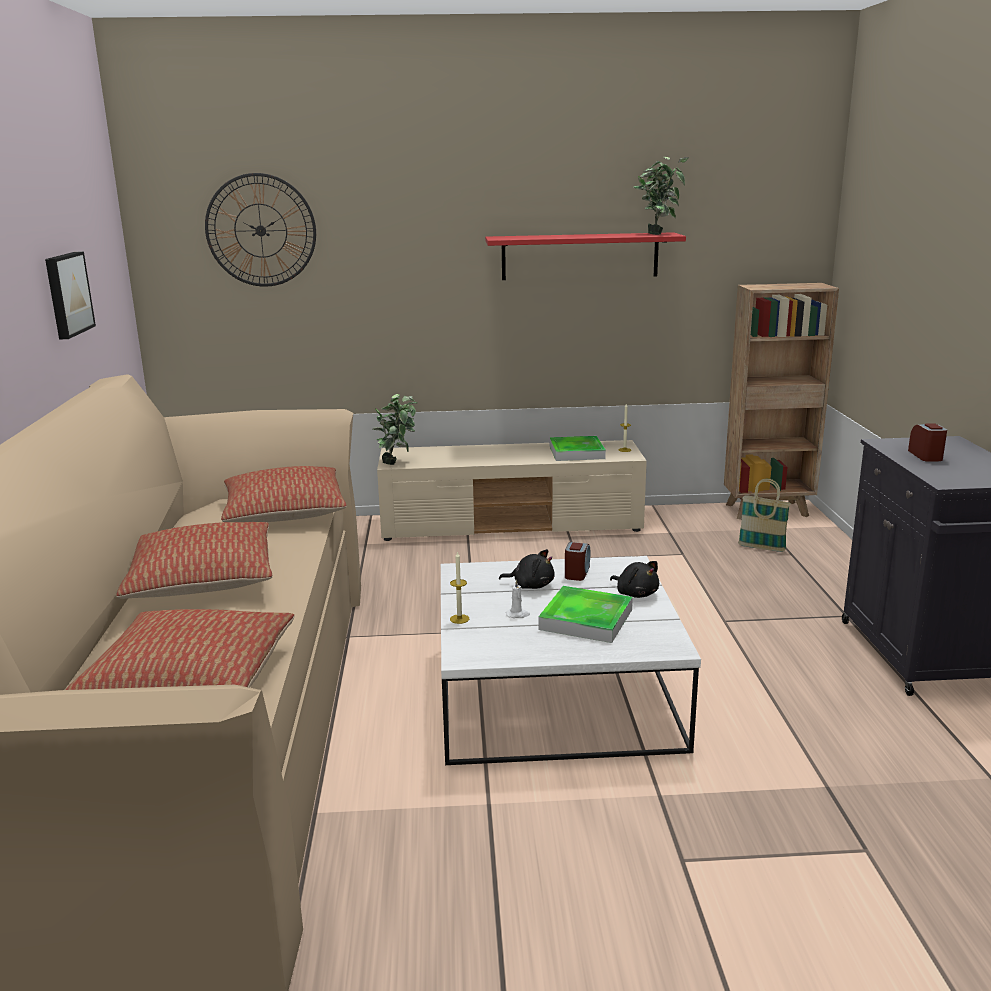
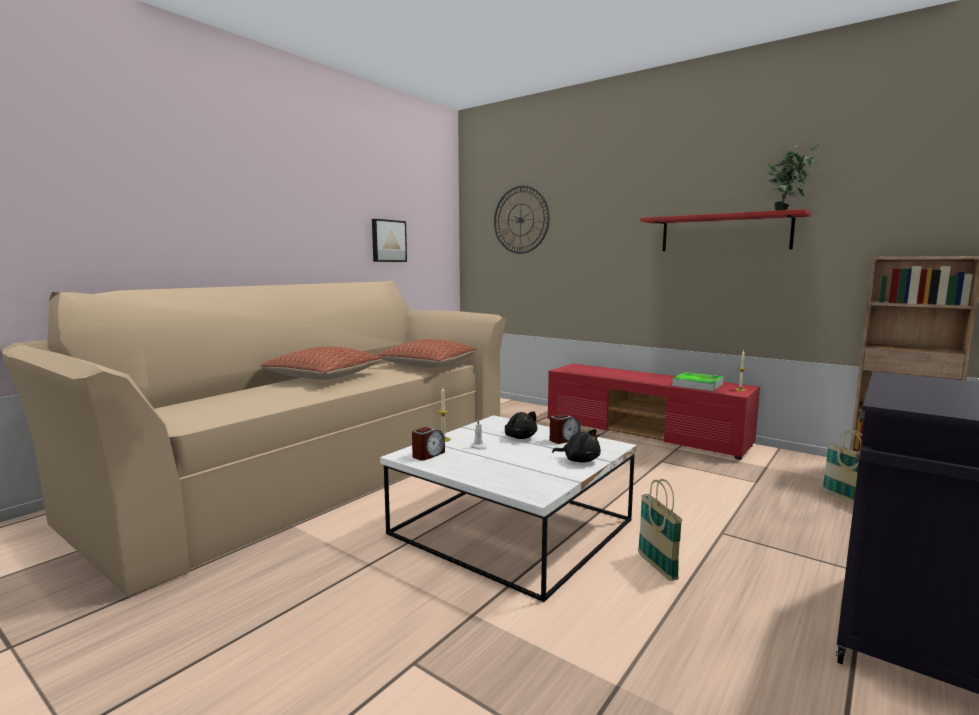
camera: 40 degrees right, 10 degrees down
(189, 682) = (223, 406): pillow -> none
(398, 463) = (566, 370): potted plant -> none
(512, 524) = (645, 433): beige tv stand -> red tv stand
(586, 619) = (514, 462): tray -> none
(635, 593) = (579, 460): black plush toy -> black plush toy turned 60 degrees counterclockwise
(724, 677) = (657, 567): none -> basket
(926, 456) = (923, 388): alarm clock -> alarm clock (428, 455)

